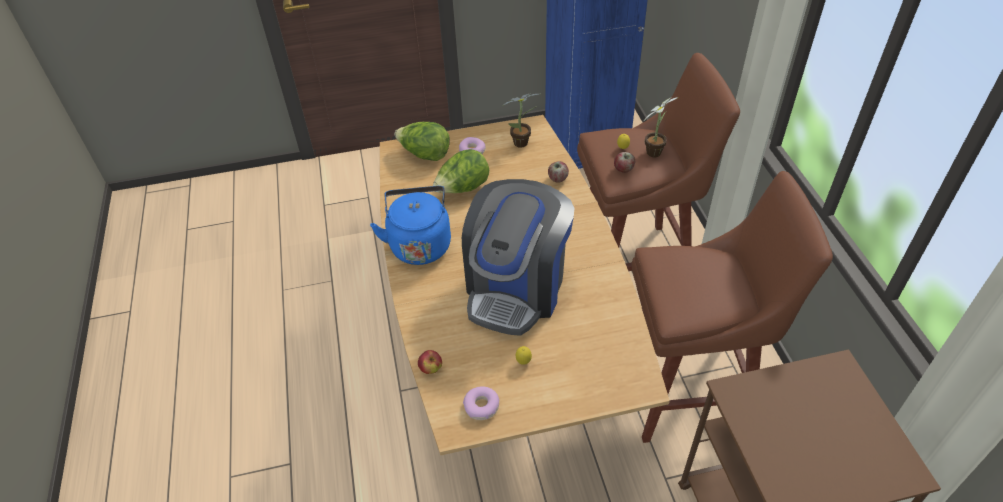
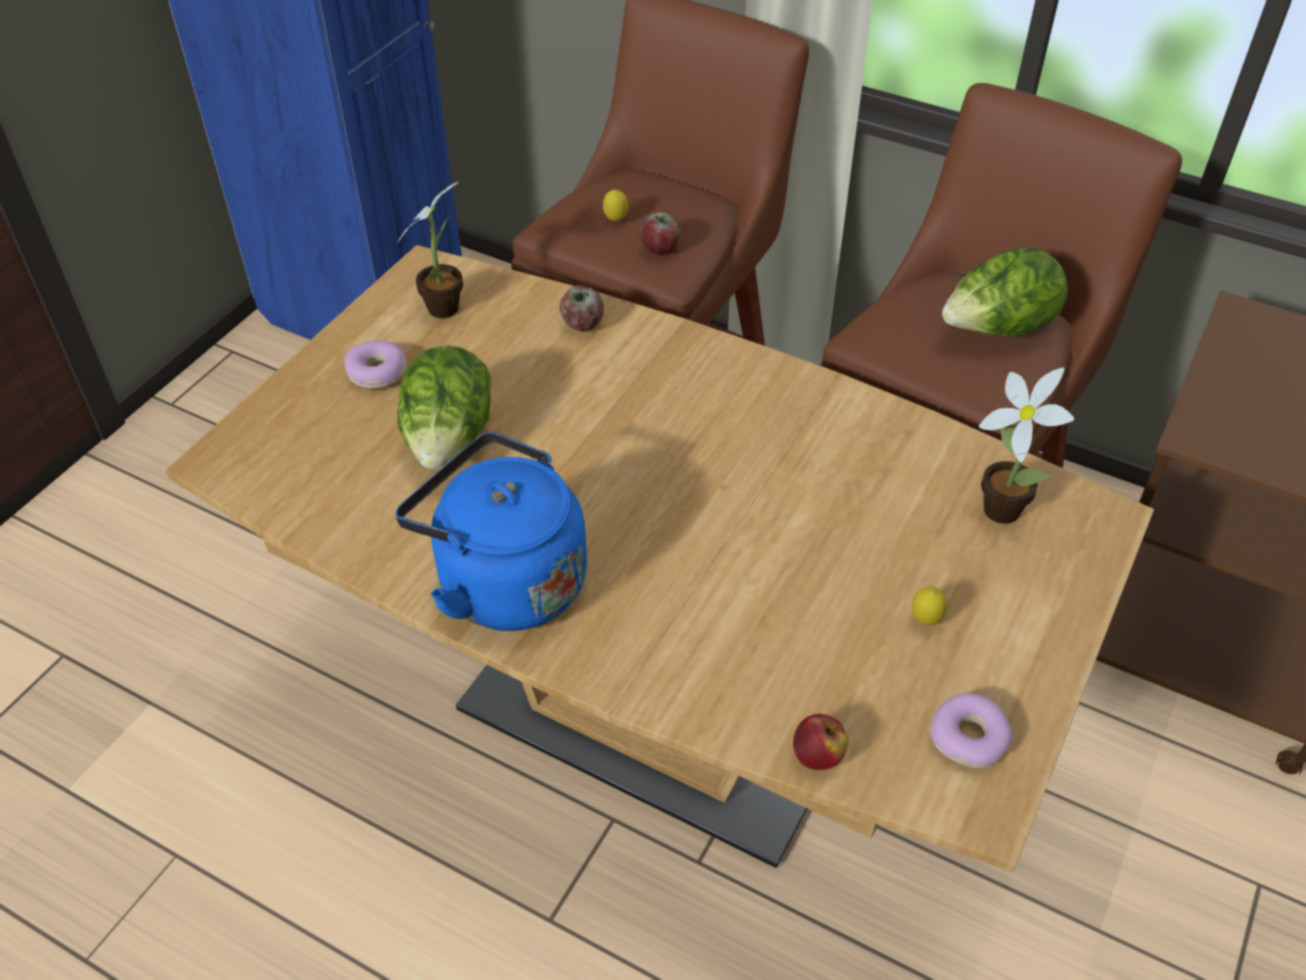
camera: 50 degrees left, 0 degrees up
(425, 155) = (295, 433): lettuce -> lettuce (997, 330)
(517, 287) = (757, 524): coffee machine -> none
(655, 151) = (667, 198): potted plant -> potted plant (1000, 505)

